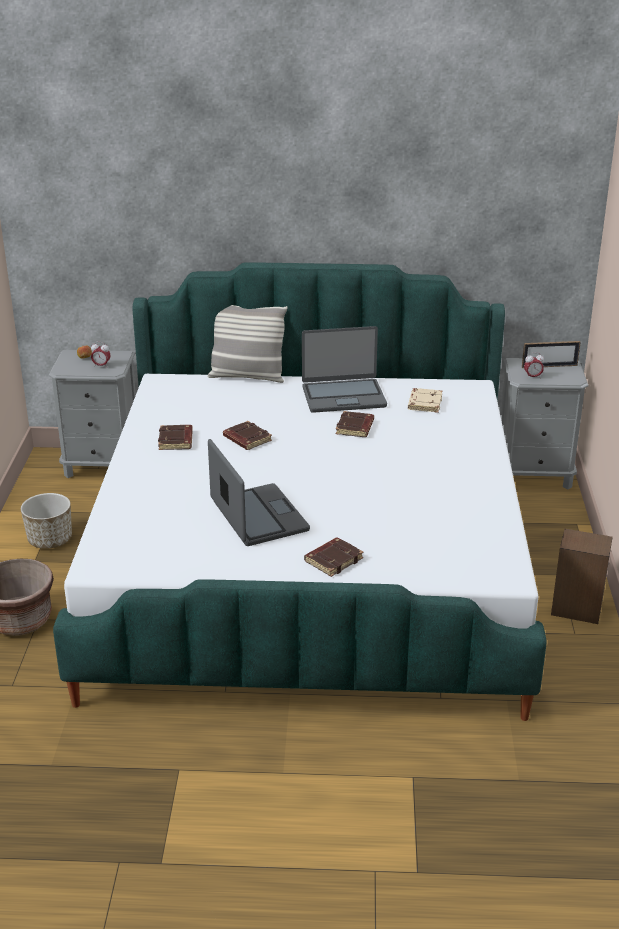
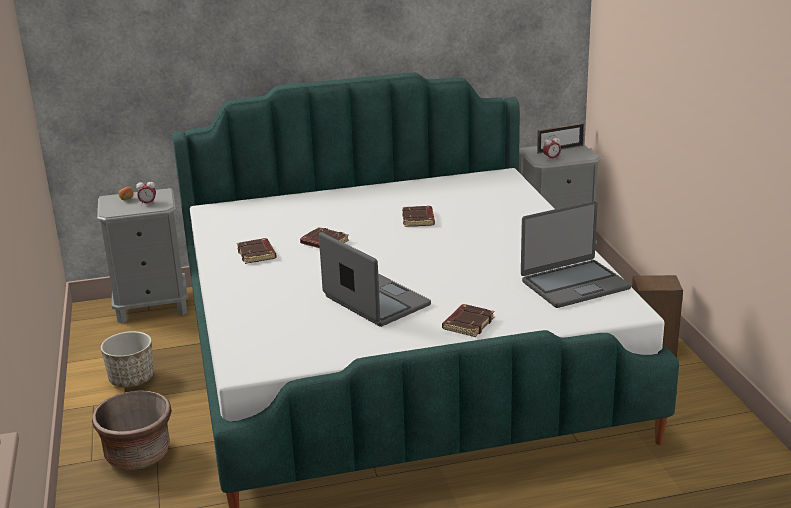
camera: 15 degrees left, 5 degrees down
(247, 376) = (292, 194): pillow -> none
(343, 396) = (392, 197): laptop -> laptop (574, 284)
(424, 403) = (468, 192): beige book -> none

